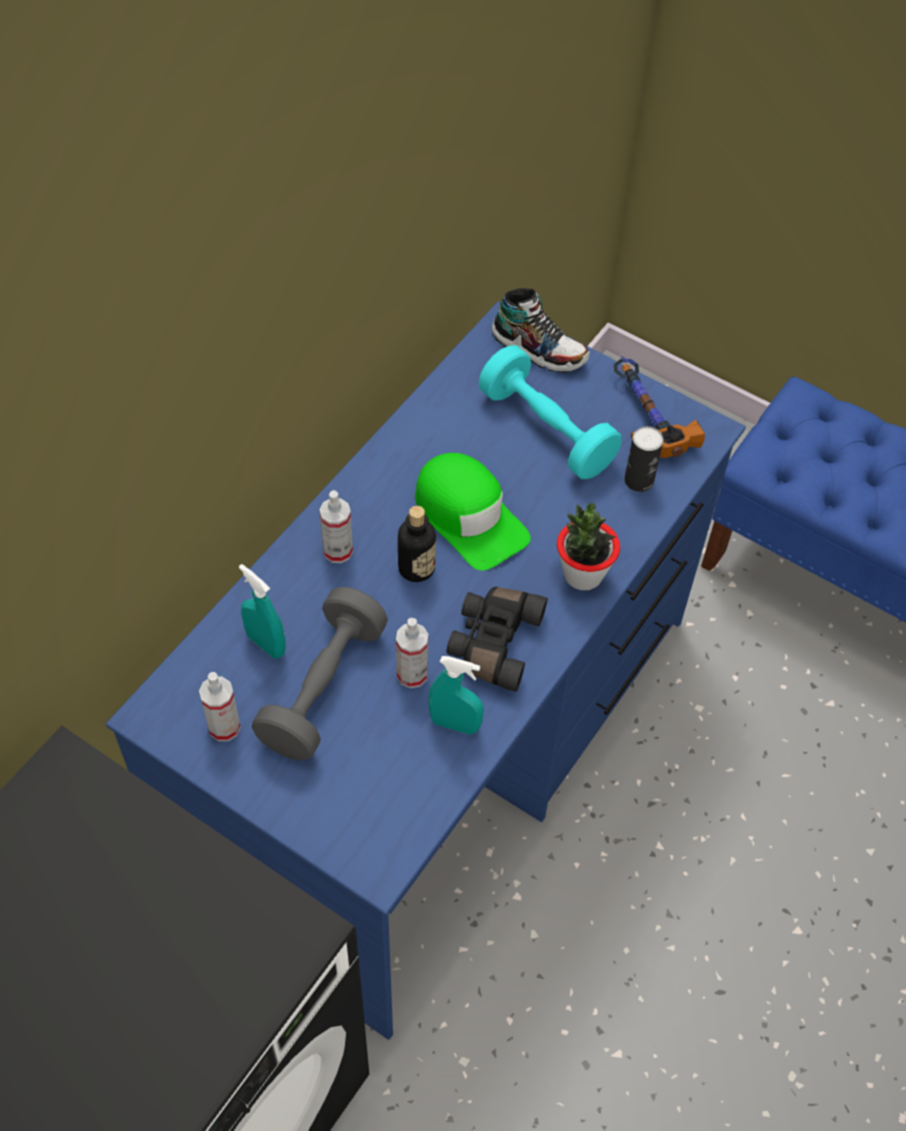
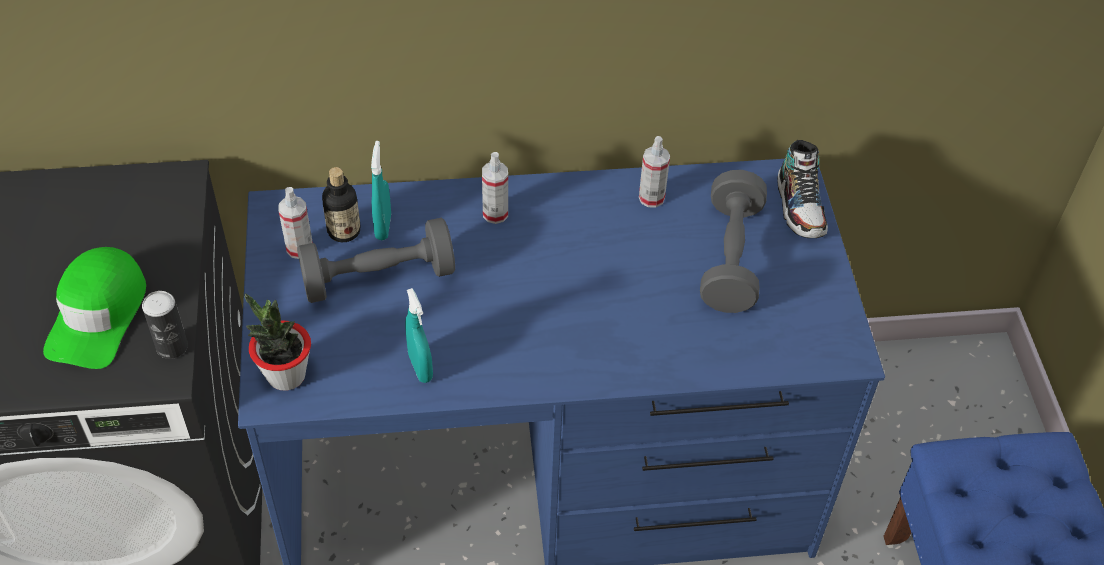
camera: 50 degrees right, 5 degrees down
(412, 674) = (437, 318): spray bottle -> spray bottle (651, 198)
(416, 568) = (526, 264): bottle -> bottle (344, 231)
(469, 517) = (602, 264): green cap -> green cap (99, 315)
(493, 642) = (509, 346): black binoculars -> none
(546, 430) = (730, 258): turquoise dumbbell -> grey dumbbell
(582, 575) = (624, 361): potted plant -> potted plant (286, 375)
(639, 480) = (749, 341): can -> can (172, 346)
(644, 415) = (815, 306): hammer -> none

